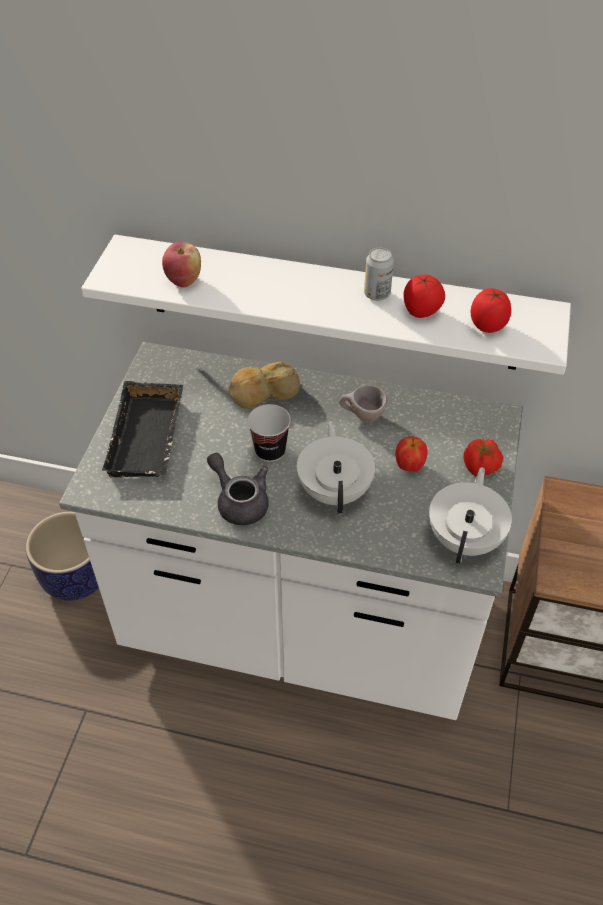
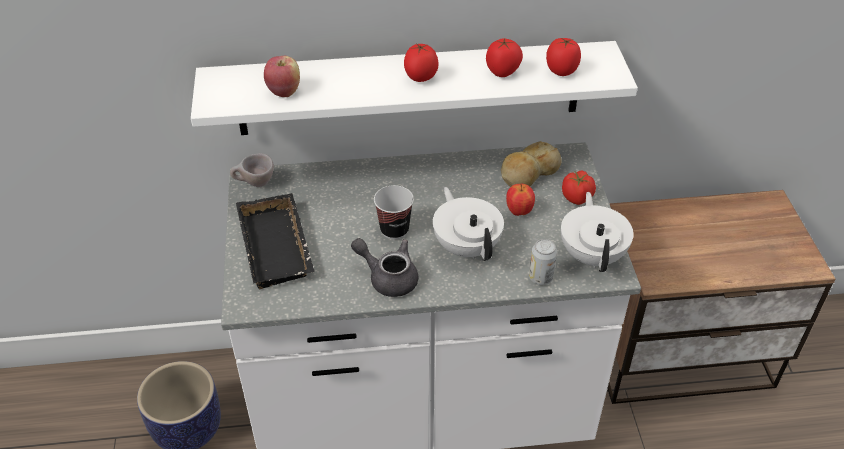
camera: 20 degrees left, 5 degrees down
(263, 392) = (364, 184): bread -> bread (528, 173)
(329, 298) = (420, 78): none -> tomato
(362, 417) = (459, 183): beige cup -> beige cup (254, 184)
(377, 294) = (458, 67): can -> can (540, 277)

